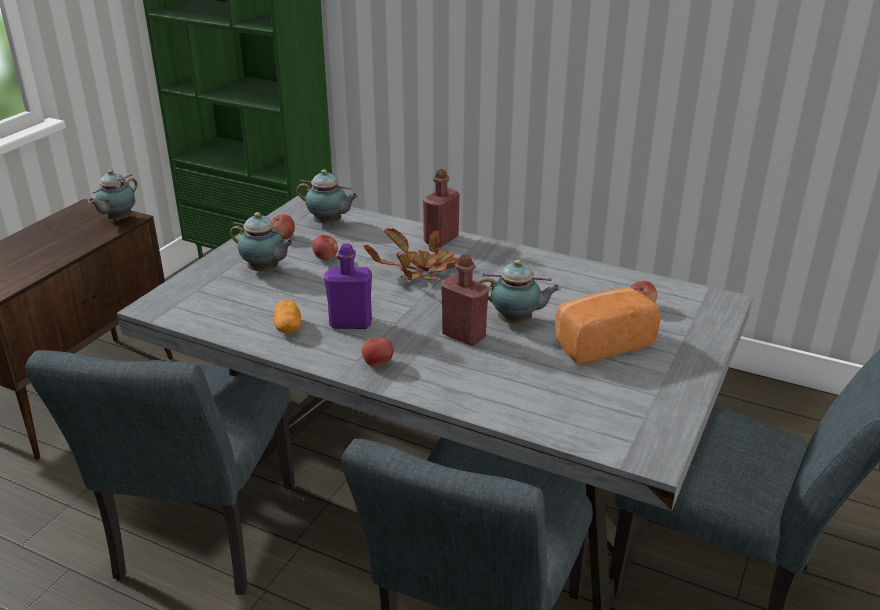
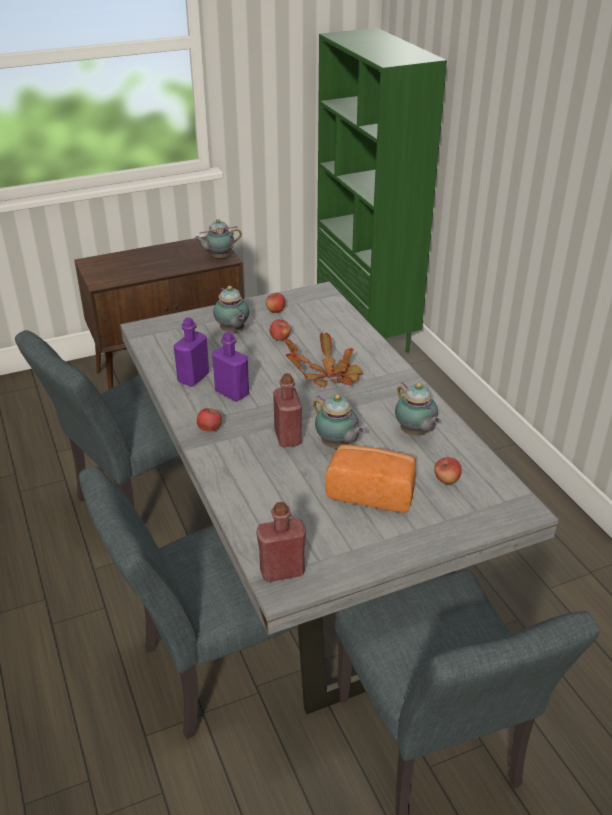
camera: 40 degrees right, 5 degrees up
(288, 327) = (193, 378): potato -> purple bottle
(329, 224) = (318, 313): teapot -> teapot (415, 433)
(441, 240) = (376, 358): red bottle -> red bottle (282, 571)

